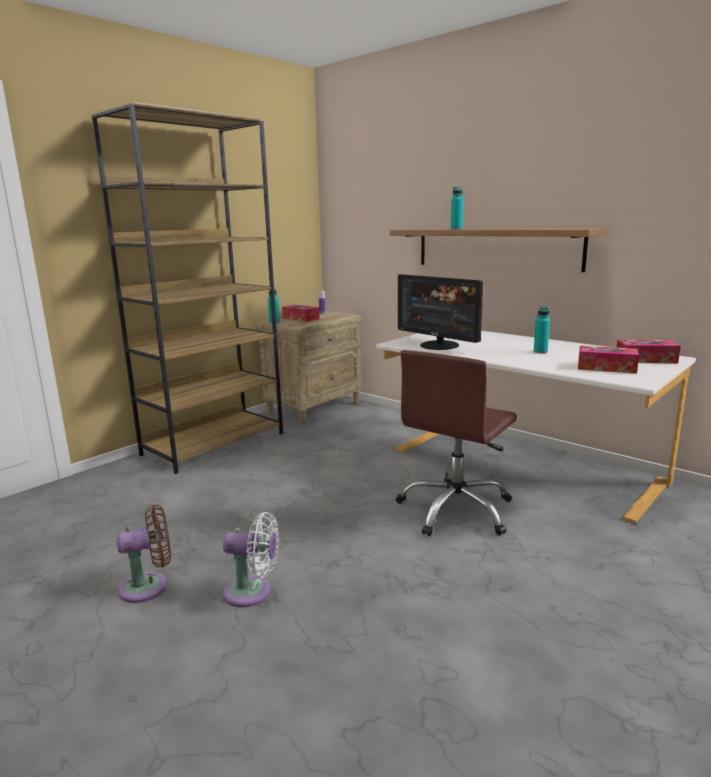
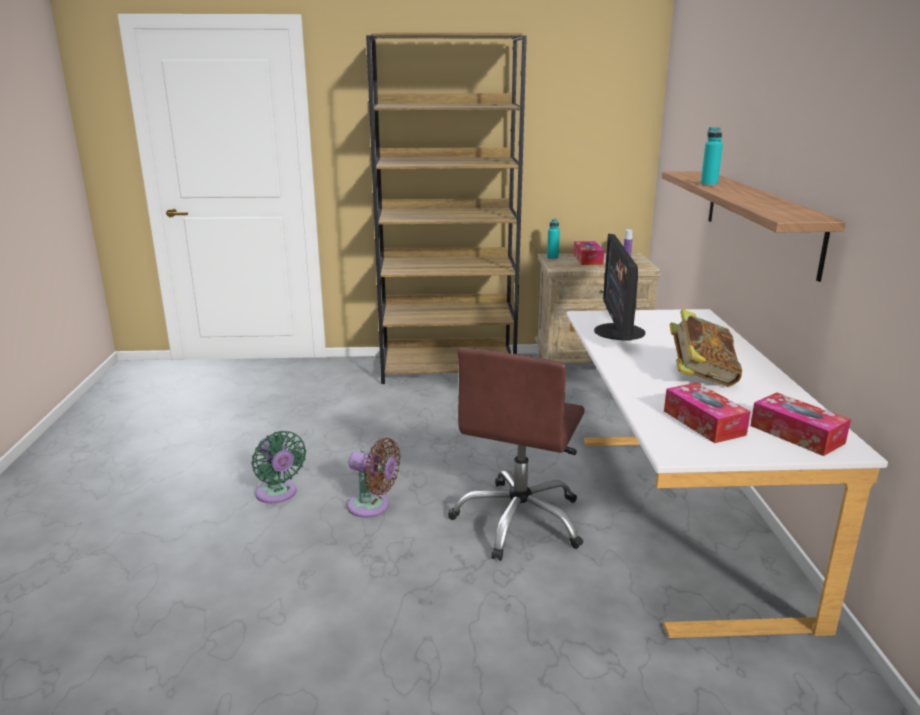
camera: 45 degrees right, 5 degrees up
(149, 586) = (240, 457): brown fan -> brown fan (372, 507)
(252, 592) = (278, 494): white fan -> green fan
(456, 510) = (519, 520): brown office chair -> brown office chair turned 60 degrees counterclockwise
(540, 351) = (700, 376): turquoise bottle -> book

